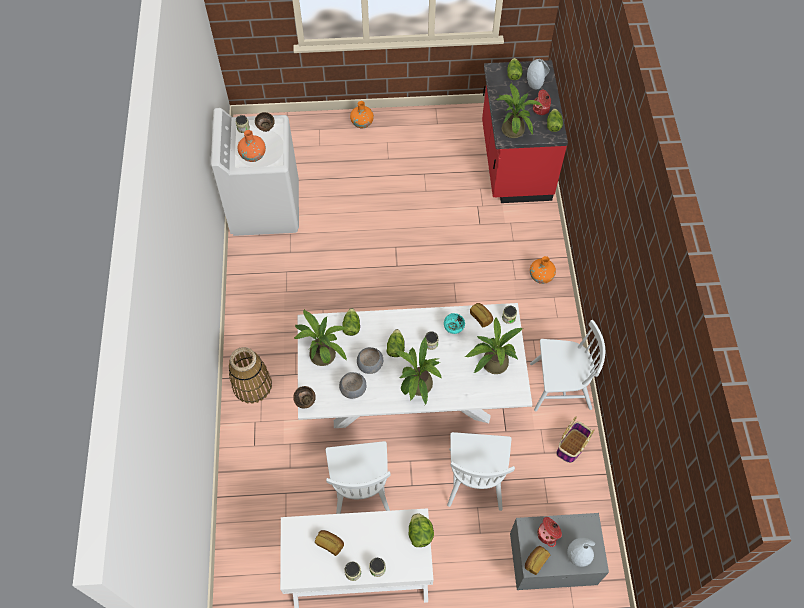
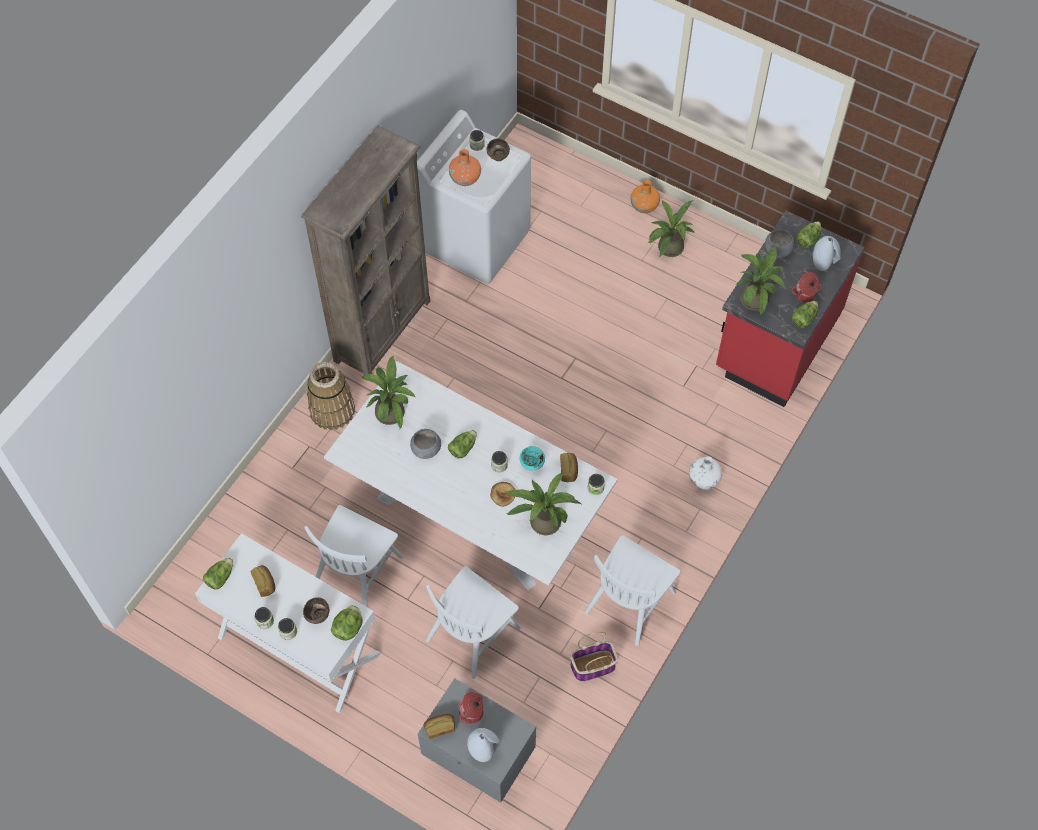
camera: 35 degrees right, 0 degrees up
(246, 306) = (383, 330): none -> brown bookcase
(306, 402) = (341, 447): brown bowl -> brown bowl (318, 617)
(351, 326) = (437, 402): lettuce -> lettuce (220, 577)
(353, 389) = (393, 462): grey bowl -> grey bowl (778, 250)
(417, 387) = (453, 498): potted plant -> potted plant (667, 249)
(450, 362) = (503, 494): none -> bread
(541, 276) = (703, 479): orange vase -> white vase
(560, 386) = (630, 601): white chair -> white chair turned 90 degrees clockwise

